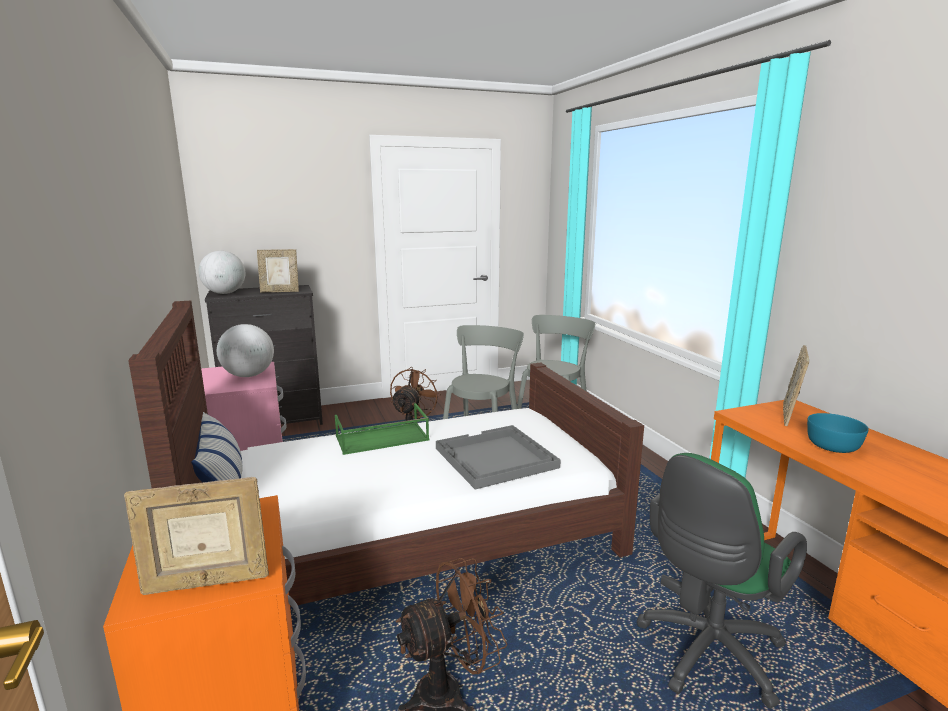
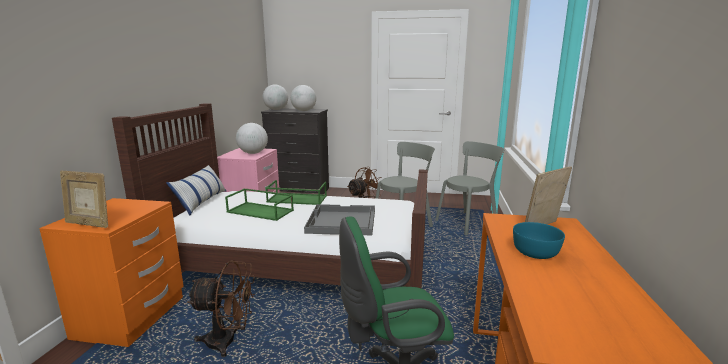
camera: 30 degrees right, 0 degrees up
(280, 291) = (304, 111): picture frame -> globe
(358, 471) = (261, 211): none -> green tray

